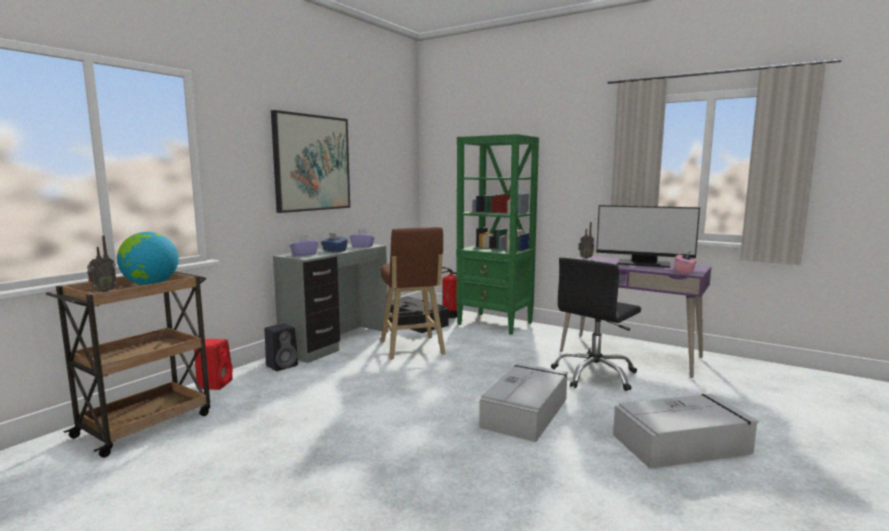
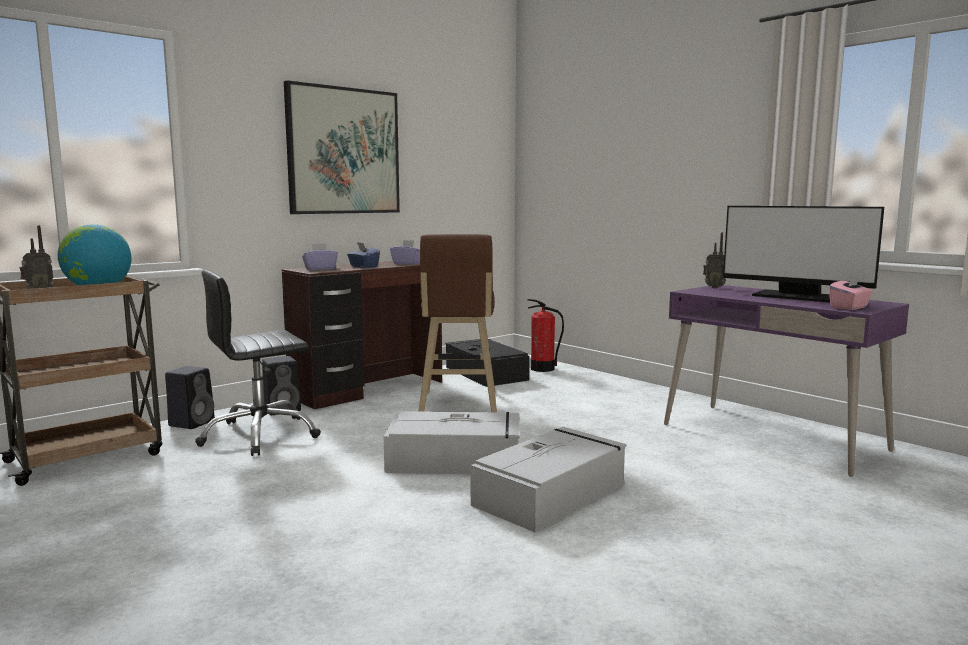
camera: 15 degrees right, 0 degrees up
(215, 384) = (192, 423): red speaker -> black speaker
(338, 343) = (369, 390): grey desk -> brown desk
(495, 324) = (597, 382): green bookcase -> none
(595, 375) = (693, 458): black office chair -> black office chair (260, 435)
(682, 444) = (760, 562): grey storage box -> grey storage box (456, 460)

